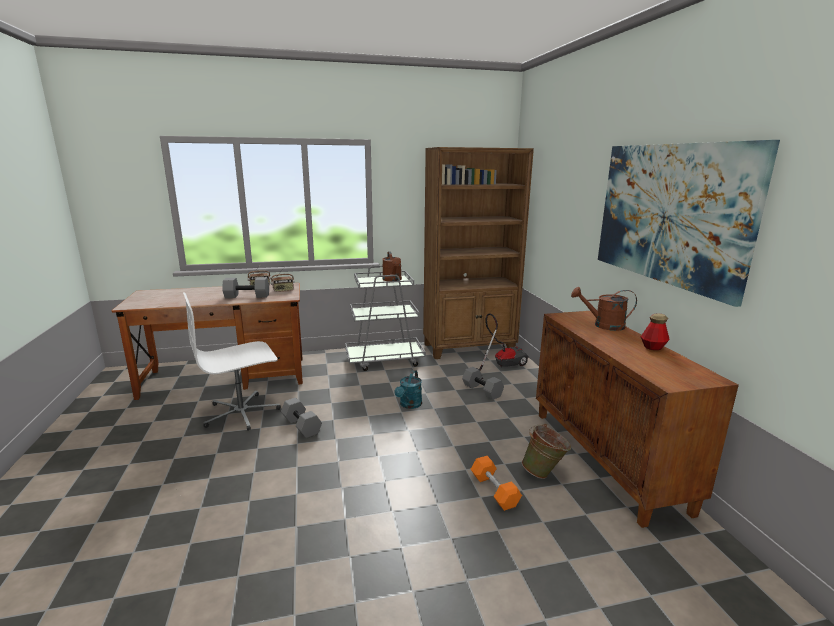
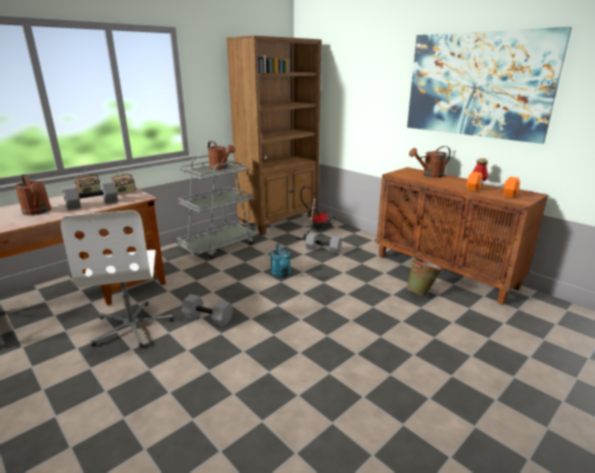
camera: 30 degrees left, 5 degrees up
(205, 296) = (38, 212): none -> brown watering can
(242, 413) = (132, 326): white office chair -> white office chair turned 45 degrees counterclockwise
(494, 491) = (406, 314): orange dumbbell -> orange dumbbell (491, 192)

